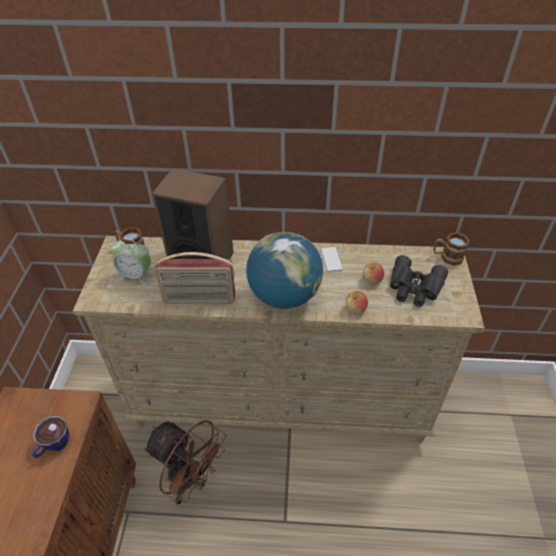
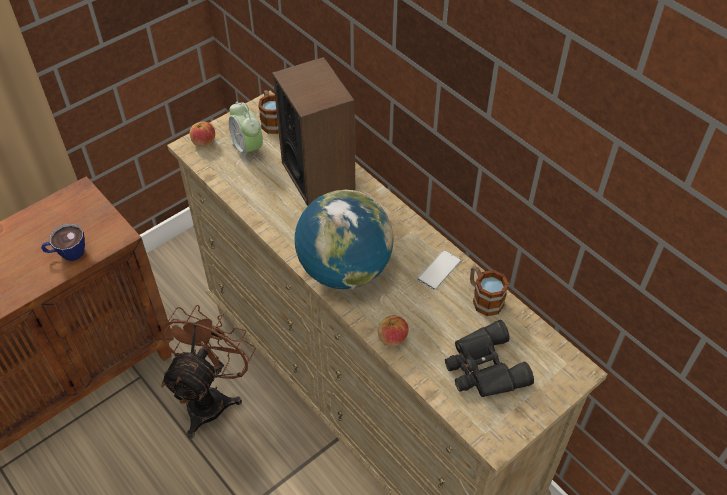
camera: 45 degrees right, 5 degrees up
(191, 480) = (211, 397): brown fan -> brown fan turned 150 degrees counterclockwise
(199, 299) = (269, 213): radio -> none
(372, 280) = (450, 324): apple -> apple (203, 142)
(447, 257) = (570, 368): mug -> mug (483, 298)

